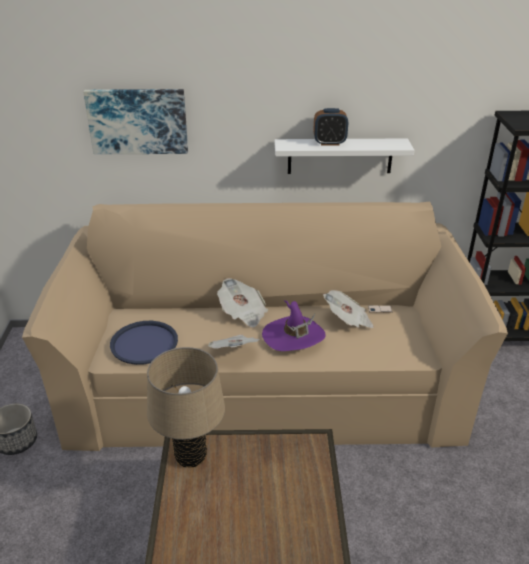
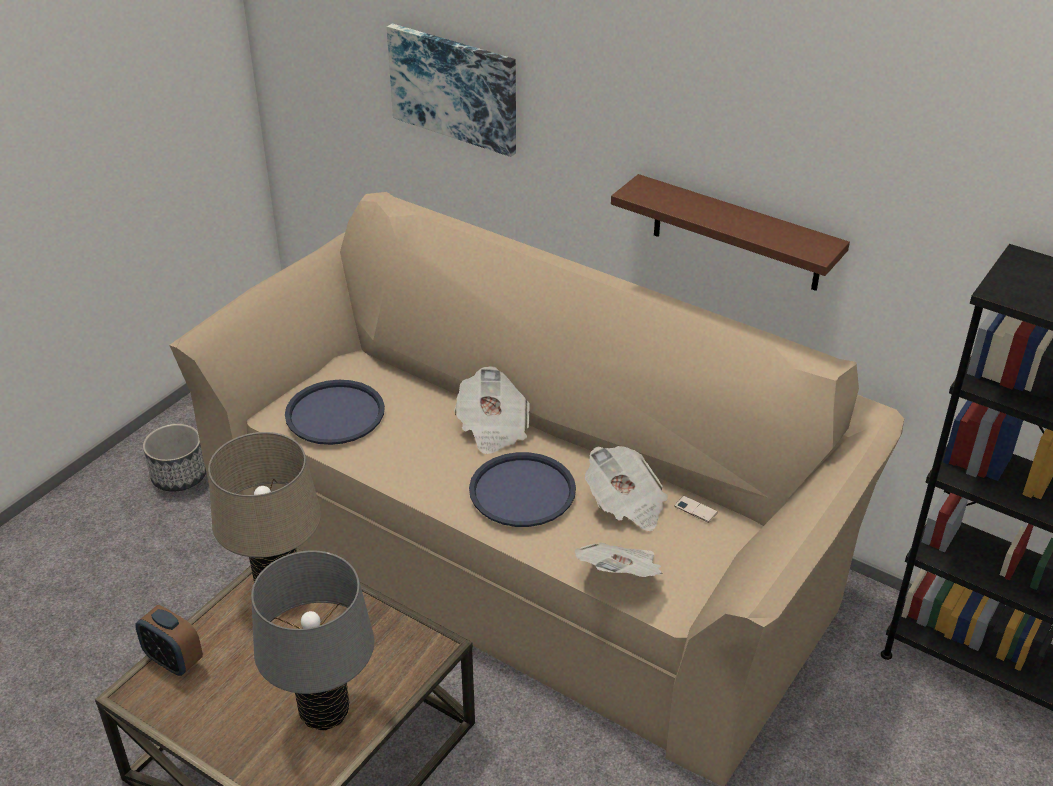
camera: 35 degrees right, 5 degrees up
(234, 352) = (424, 476): newspaper -> newspaper (621, 576)
(293, 336) = (522, 491): purple hat -> blue tray
(294, 511) = (324, 712): none -> grey table lamp
(329, 143) = (708, 208): alarm clock -> alarm clock (174, 661)
(340, 156) = (736, 234): white shelf -> brown shelf

